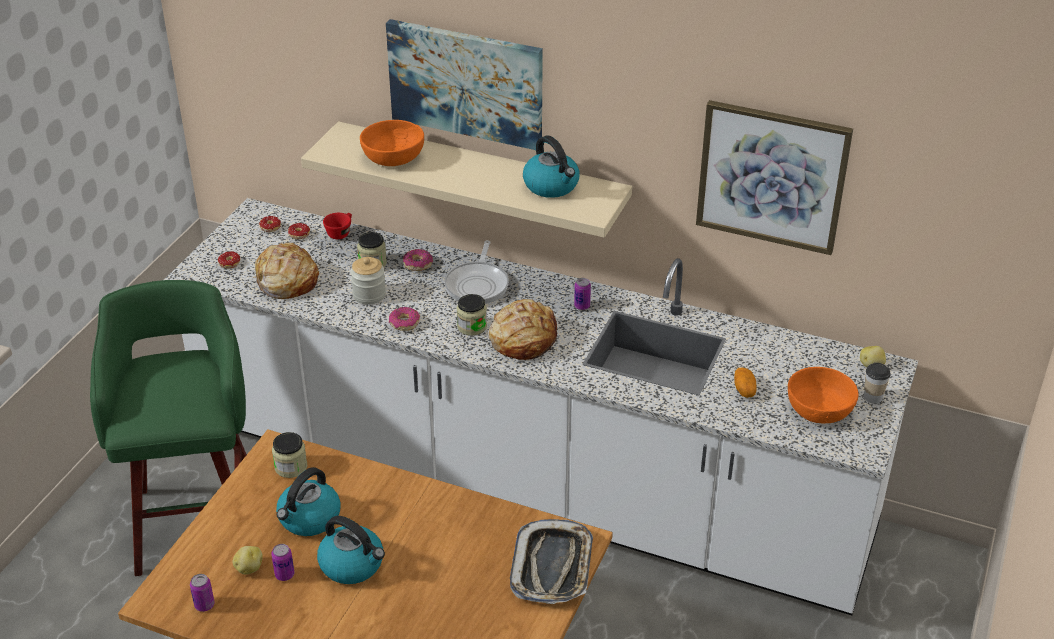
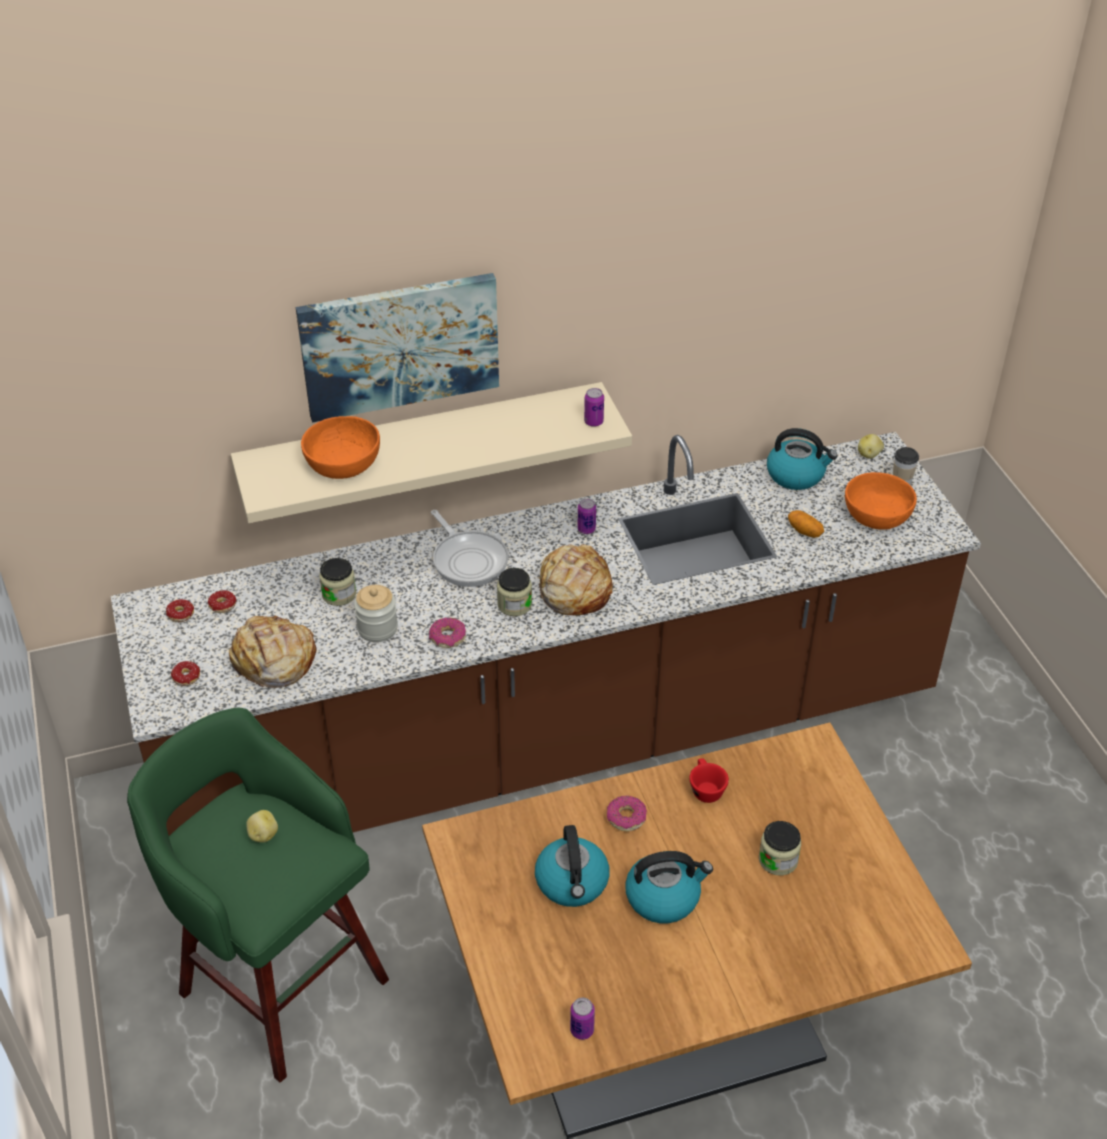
camera: 40 degrees left, 5 degrees up
(249, 568) = (577, 967): potato -> potato (263, 835)
(284, 575) = (617, 949): can -> can (593, 422)
(291, 467) = (493, 846): jar -> jar (778, 860)
(340, 232) = (264, 580): red cup -> red cup (705, 789)
(417, 264) = (385, 571): donut -> donut (626, 817)
(527, 482) = (553, 739): white counter -> brown counter
(552, 186) = (534, 417): kettle -> kettle (796, 475)
(552, 567) = (823, 784): tray -> none
(772, 176) = (748, 313): picture -> none

